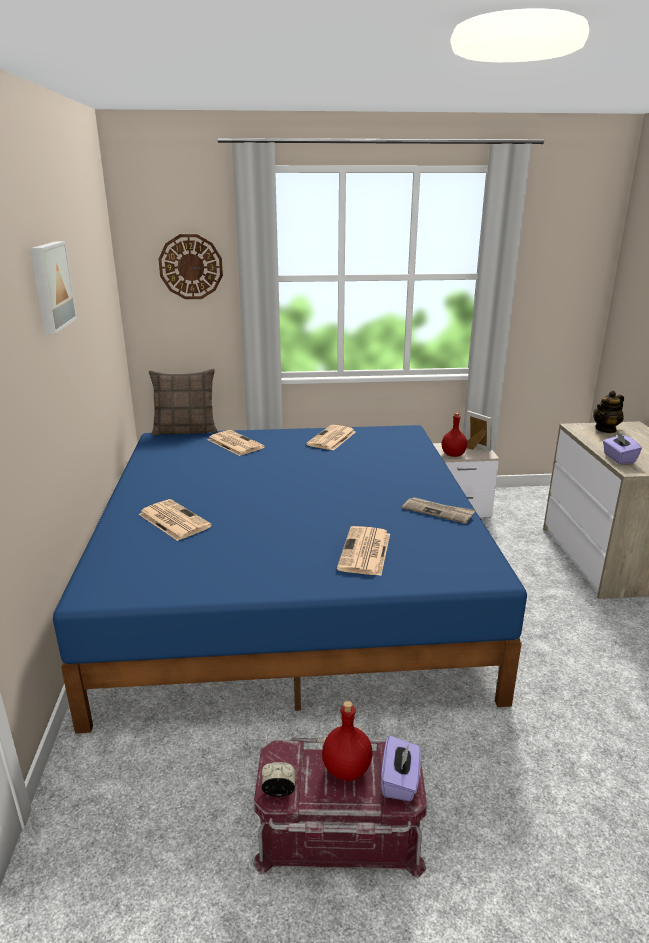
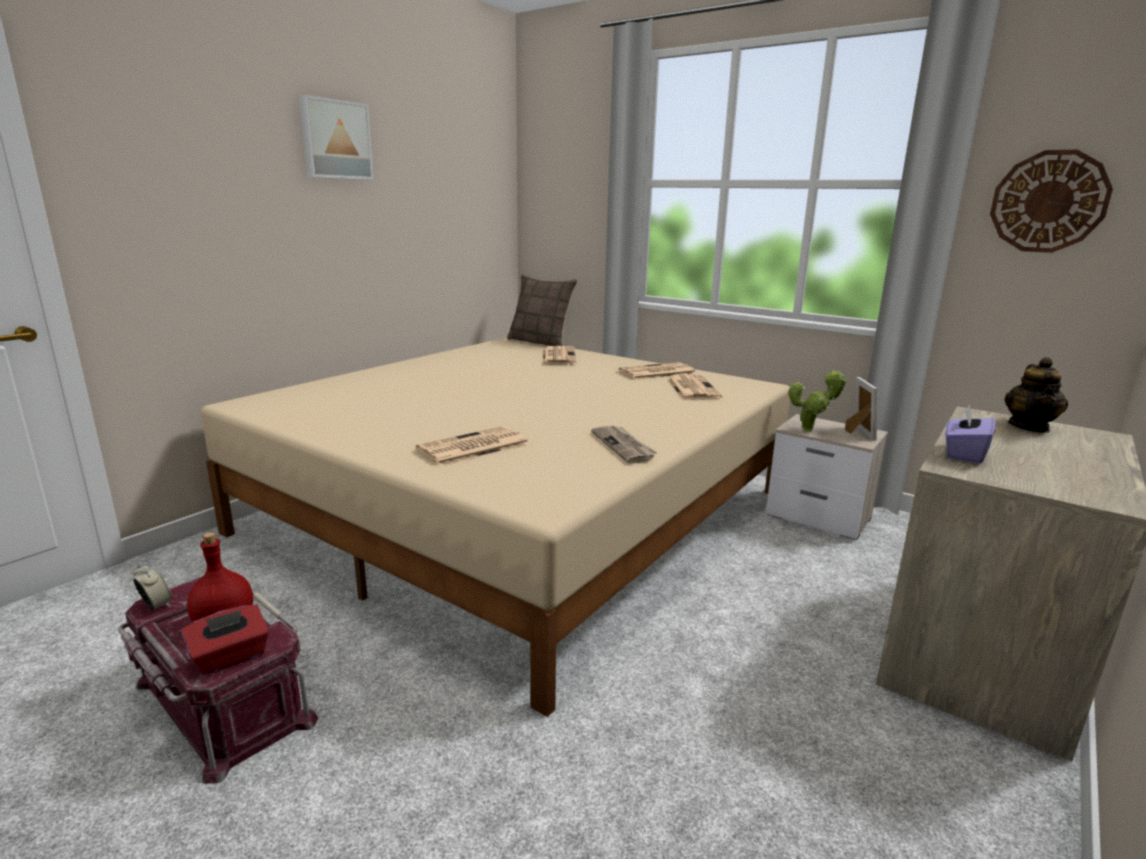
camera: 40 degrees right, 5 degrees down
(173, 520) = (390, 384): newspaper -> newspaper (691, 388)
(191, 267) = (576, 169): wall clock -> wall clock (1048, 202)
(291, 587) = (521, 512): blue bed -> beige bed
(400, 781) = (230, 657): purple tissue box -> red tissue box
(452, 454) = (811, 430): red bottle -> potted plant
(606, 429) = (1029, 427): teapot -> teapot turned 75 degrees counterclockwise

